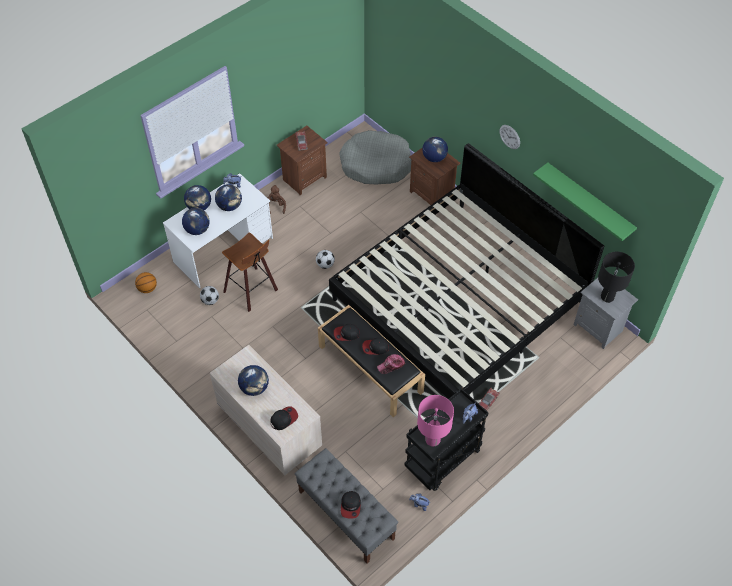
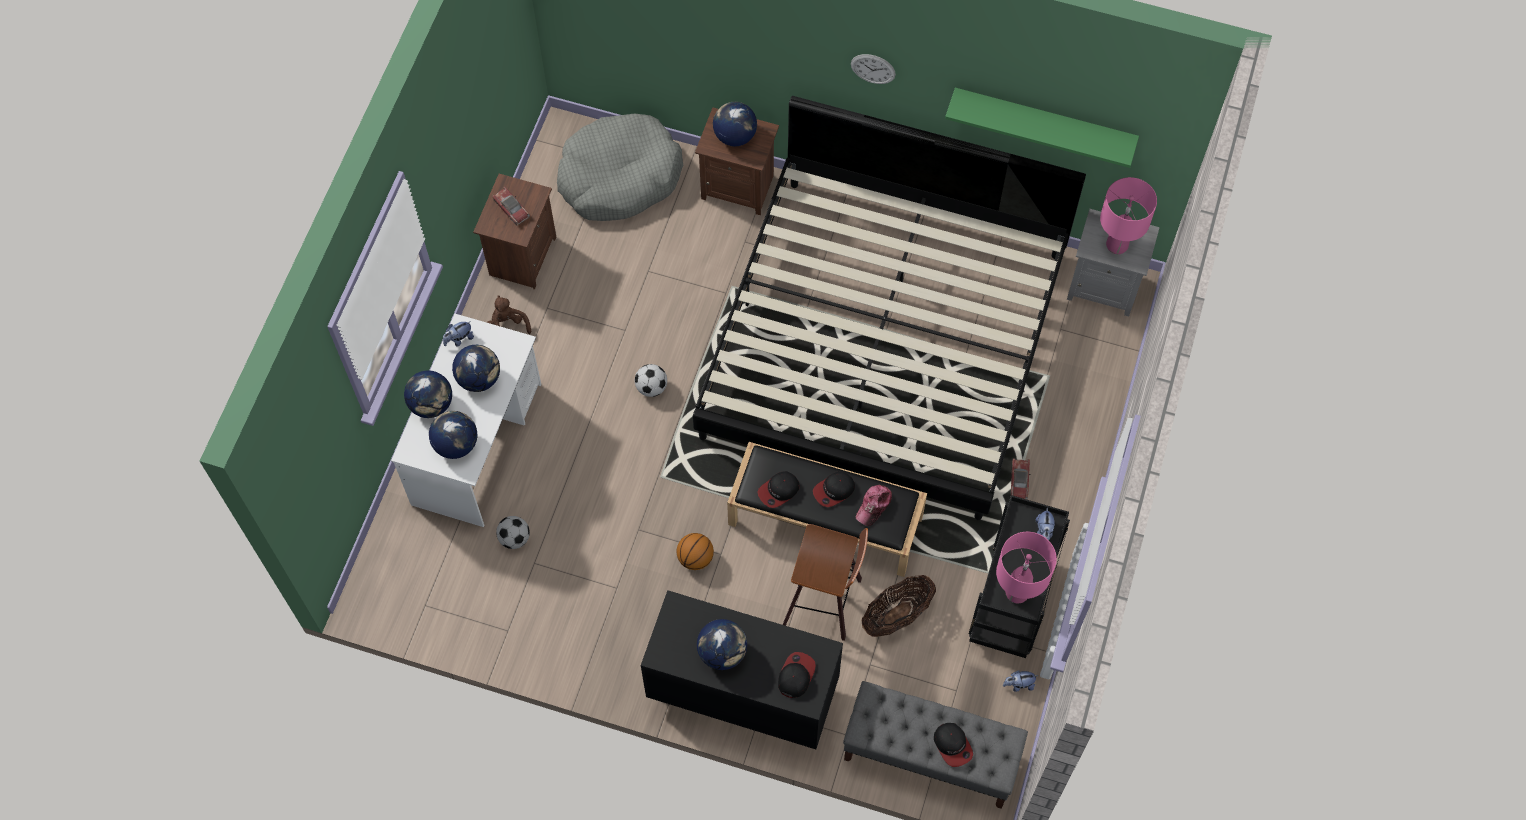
camera: 30 degrees left, 10 degrees up
(147, 288) = (401, 570): basketball -> basketball (695, 558)
(253, 291) = (569, 488): stool -> stool (825, 601)
(269, 430) = (742, 693): beige dresser -> black dresser
(376, 434) = (897, 615): none -> basket
(607, 297) = (1116, 245): black table lamp -> pink table lamp

